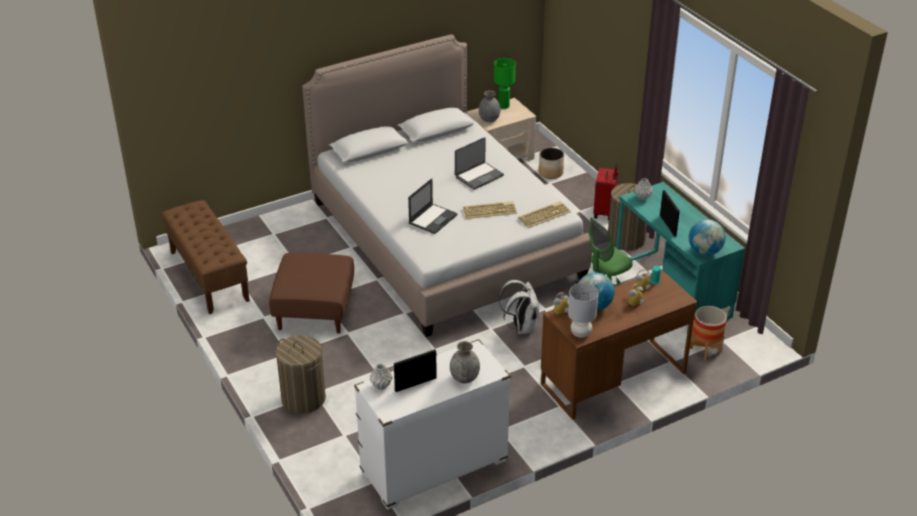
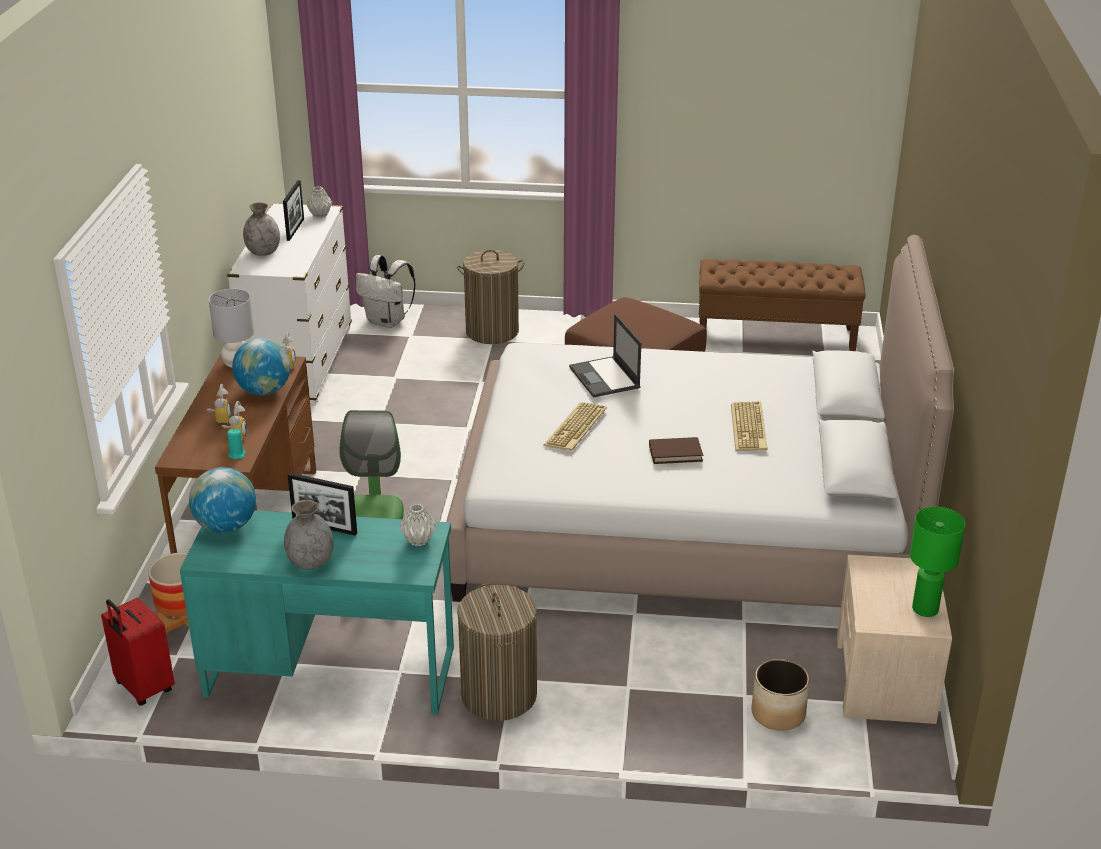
camera: 125 degrees right, 5 degrees down
(478, 176) = (675, 453): laptop -> brown book
(489, 119) = (884, 571): grey vase -> grey vase (310, 562)
(521, 327) = (426, 502): white backpack -> white backpack (388, 321)
(544, 214) = (512, 465): keyboard -> keyboard (750, 428)
(605, 212) = (595, 713): red suitcase -> red suitcase (143, 688)

